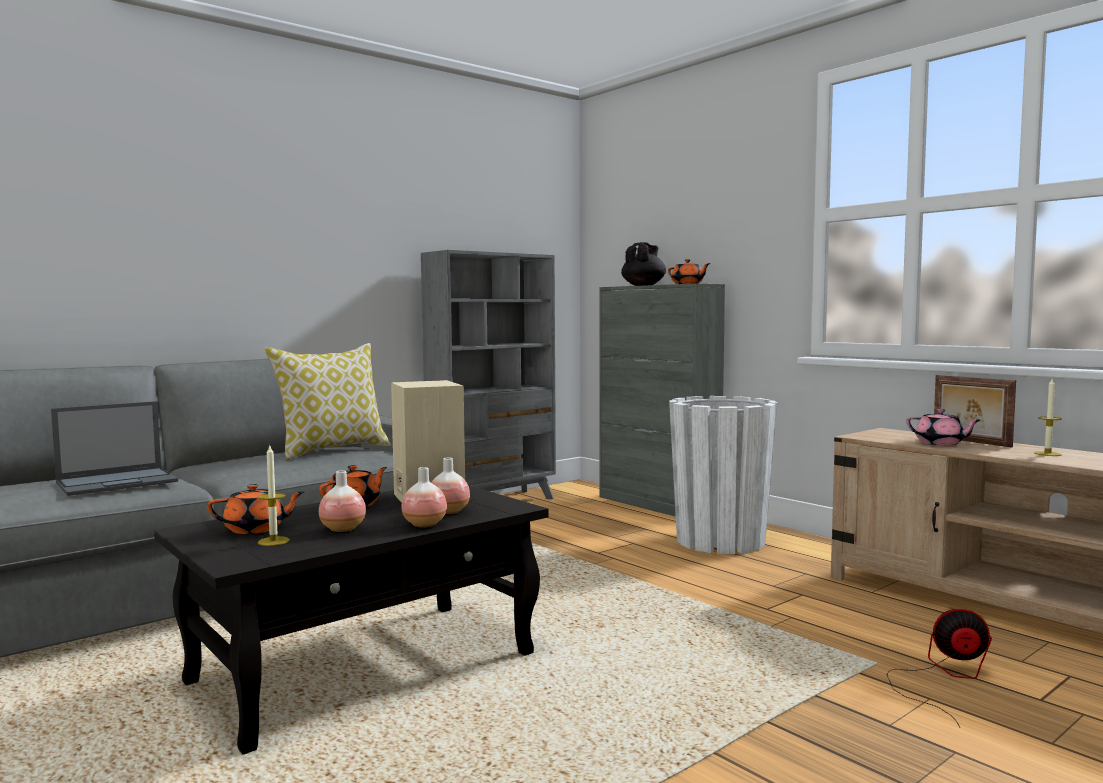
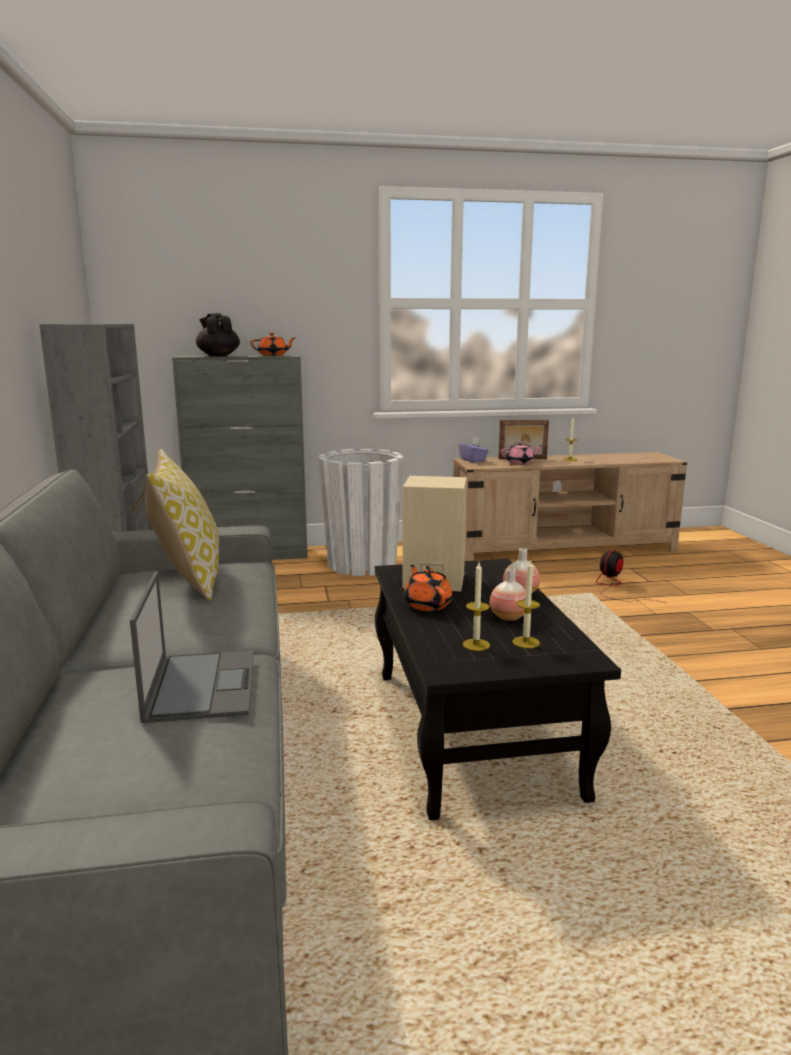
camera: 60 degrees left, 10 degrees up
(256, 529) = (476, 645): orange teapot -> candle
(449, 511) = (487, 582): vase -> none
(890, 432) = (473, 460): none -> purple tissue box

